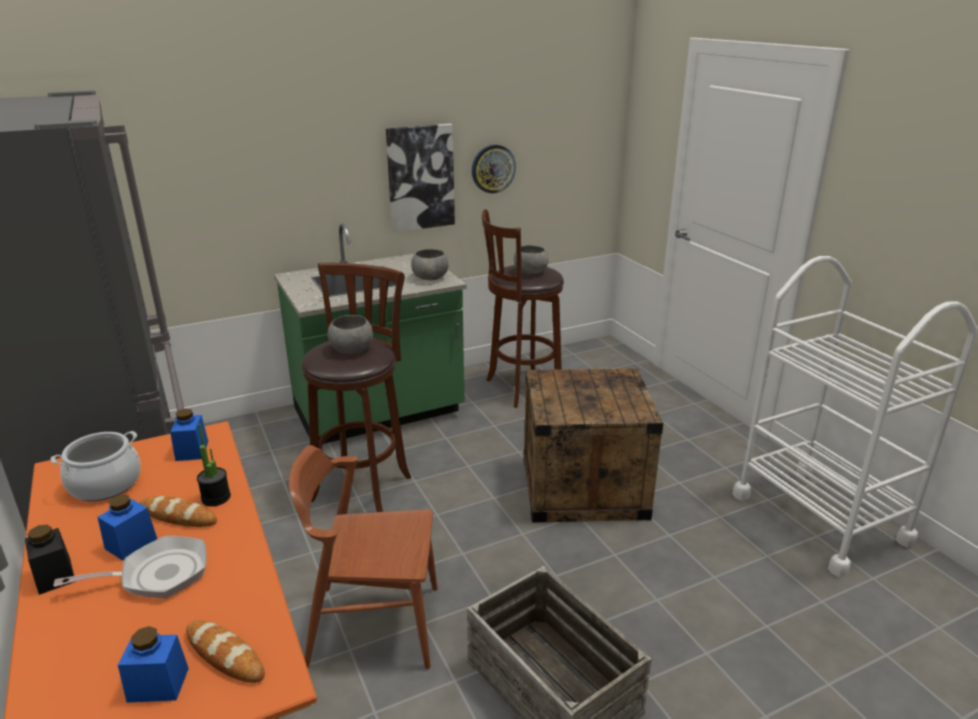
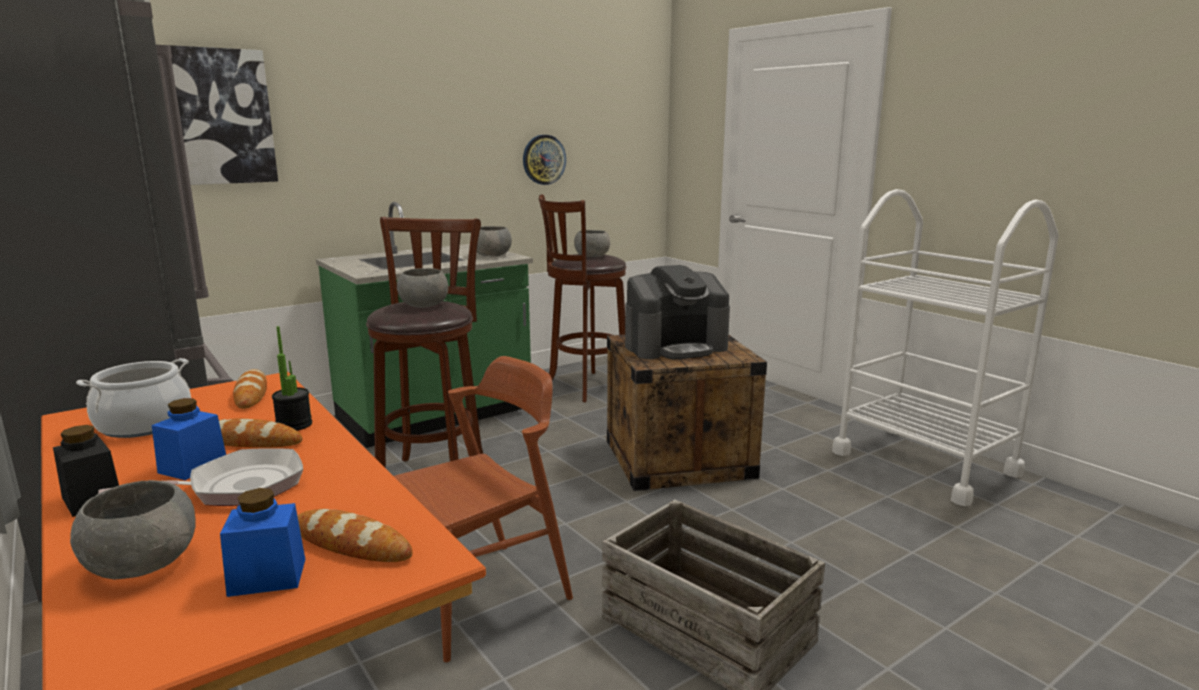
camera: 10 degrees left, 10 degrees down
(76, 658) = (142, 565): none -> grey bowl
(192, 451) = (251, 394): blue jar -> bread
(373, 625) = (479, 597): brown chair -> brown chair turned 150 degrees clockwise
(420, 177) = (471, 163): picture -> picture (223, 117)
(584, 393) = (675, 347): none -> coffee machine

